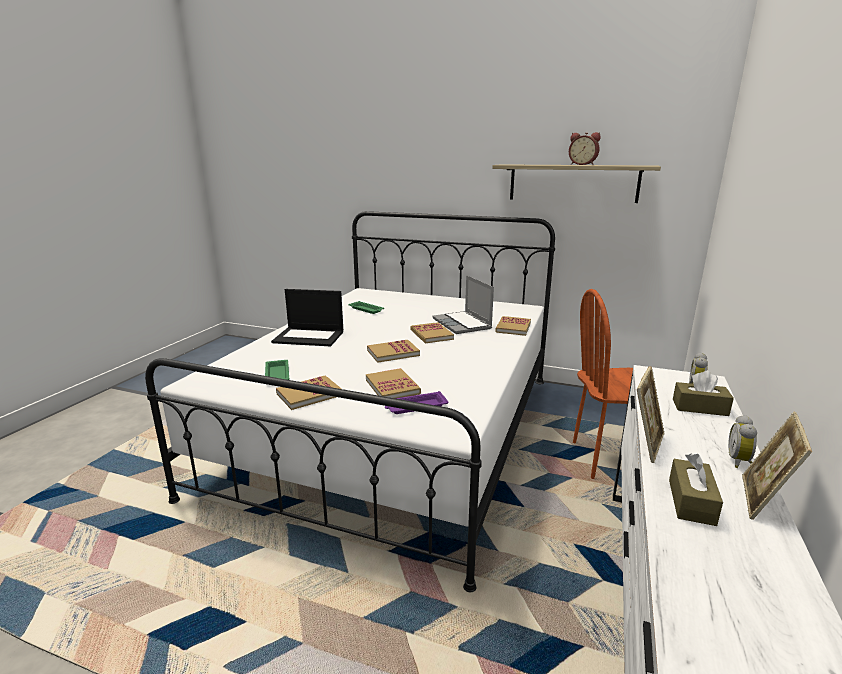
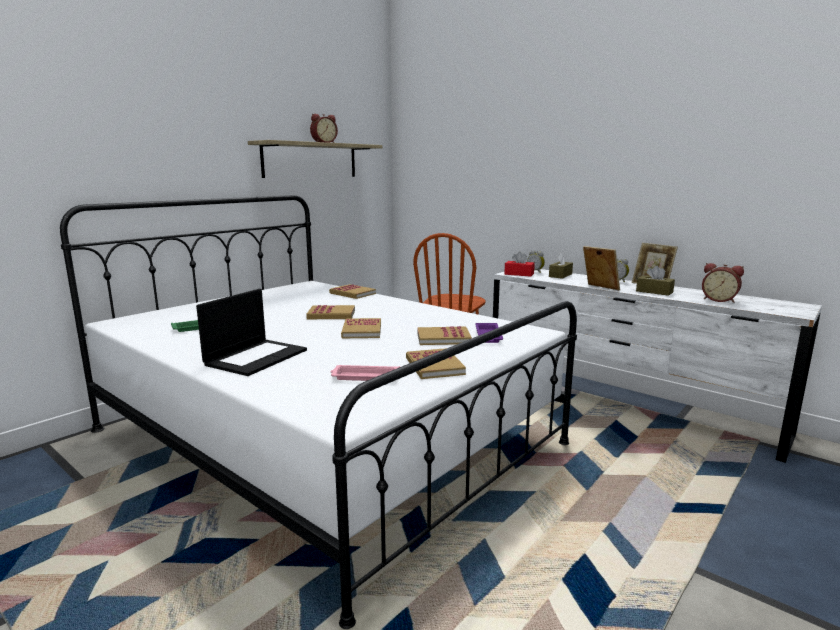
camera: 70 degrees left, 5 degrees down
(277, 374) = (364, 377): green tray -> pink tray
(462, 324) = (318, 303): laptop -> none
(657, 378) = (519, 274): none -> red tissue box
(722, 595) = (719, 300): none -> alarm clock

